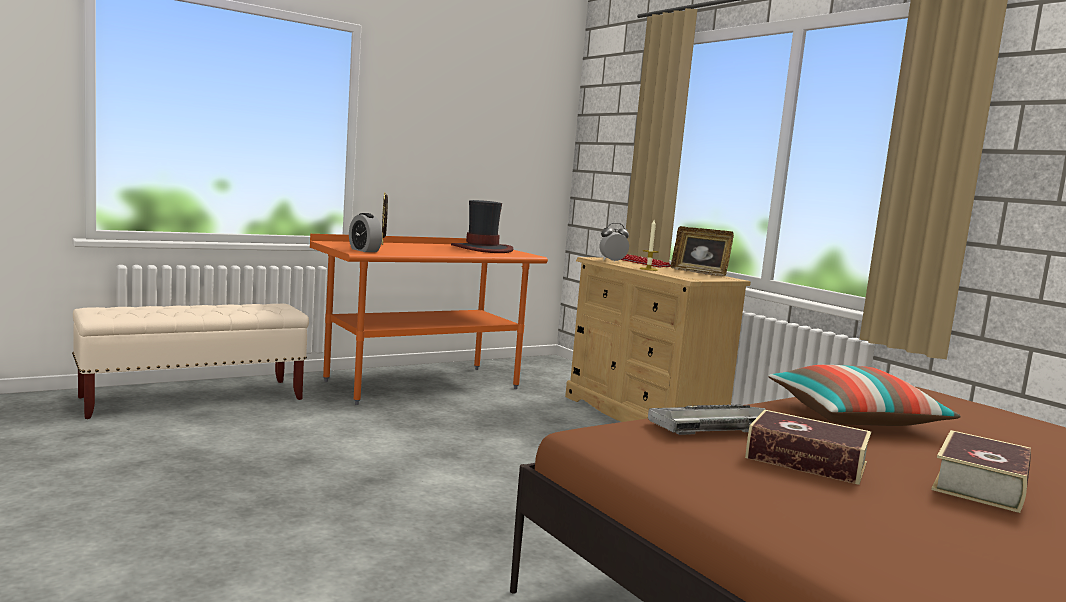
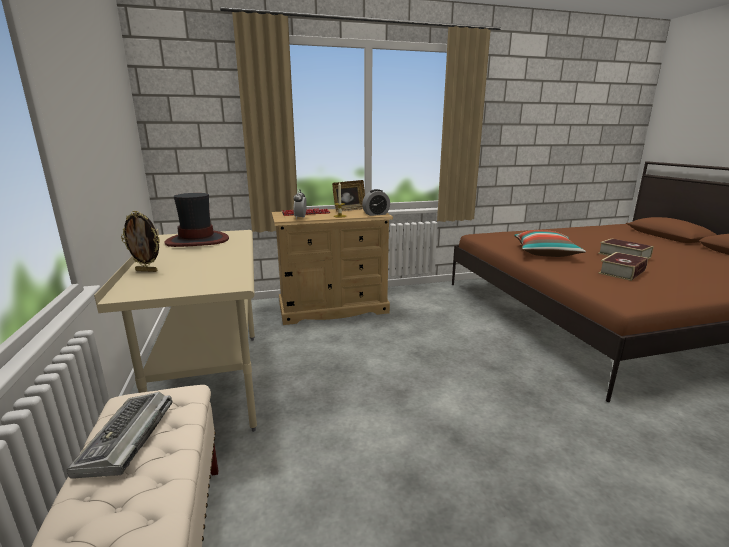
camera: 70 degrees left, 10 degrees up
(364, 250) = (217, 282): alarm clock -> alarm clock (376, 214)
(422, 385) = (212, 382): orange desk -> beige desk
(707, 427) = (590, 278): keyboard -> keyboard (126, 440)

